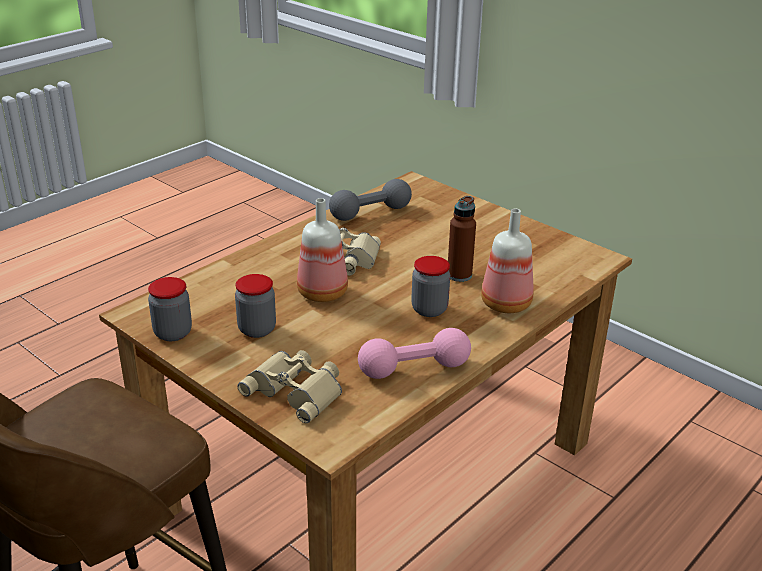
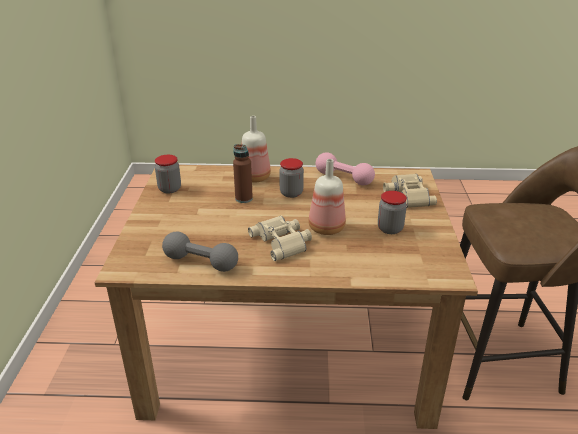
camera: 130 degrees left, 0 degrees up
(173, 333) = (439, 251): jar -> jar (169, 189)

